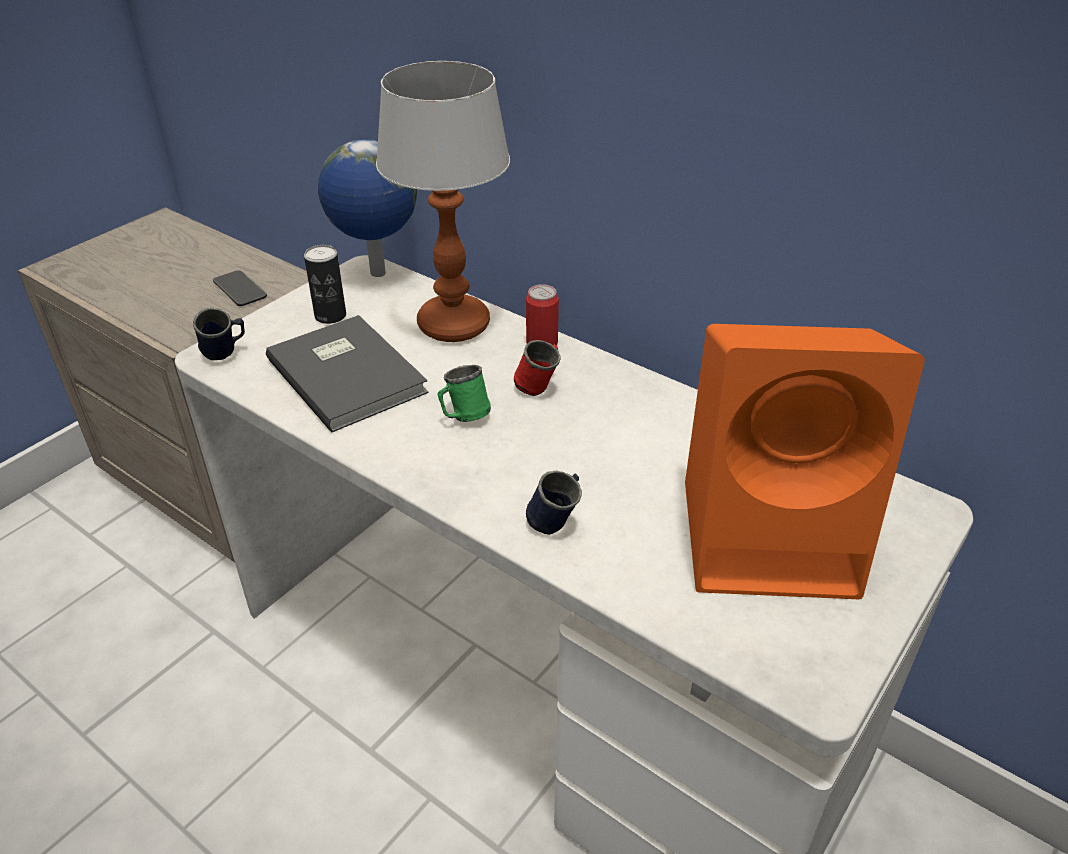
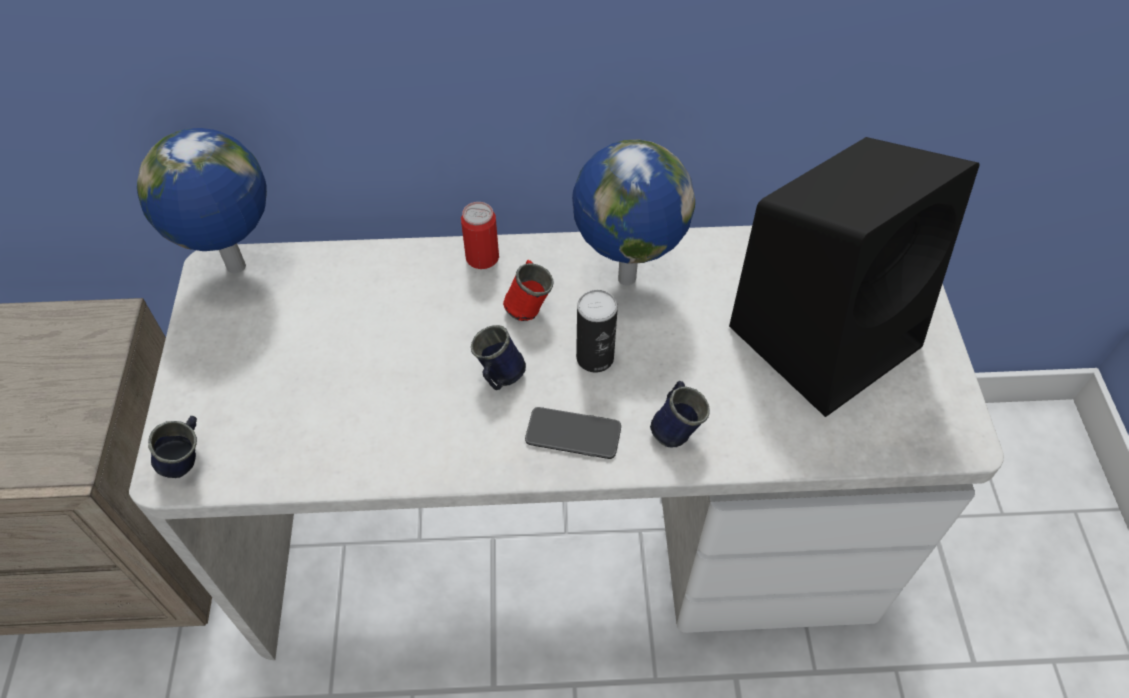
camera: 40 degrees left, 15 degrees up
(240, 289) = (64, 366): phone -> phone (573, 434)
(330, 316) = (246, 346): can -> can (595, 357)
(349, 373) = (343, 400): grey book -> none
(453, 324) = (381, 284): table lamp -> none
(463, 417) = (498, 378): green mug -> blue mug
(635, 408) = (624, 278): none -> globe
(773, 536) = (827, 333): orange speaker -> black speaker

